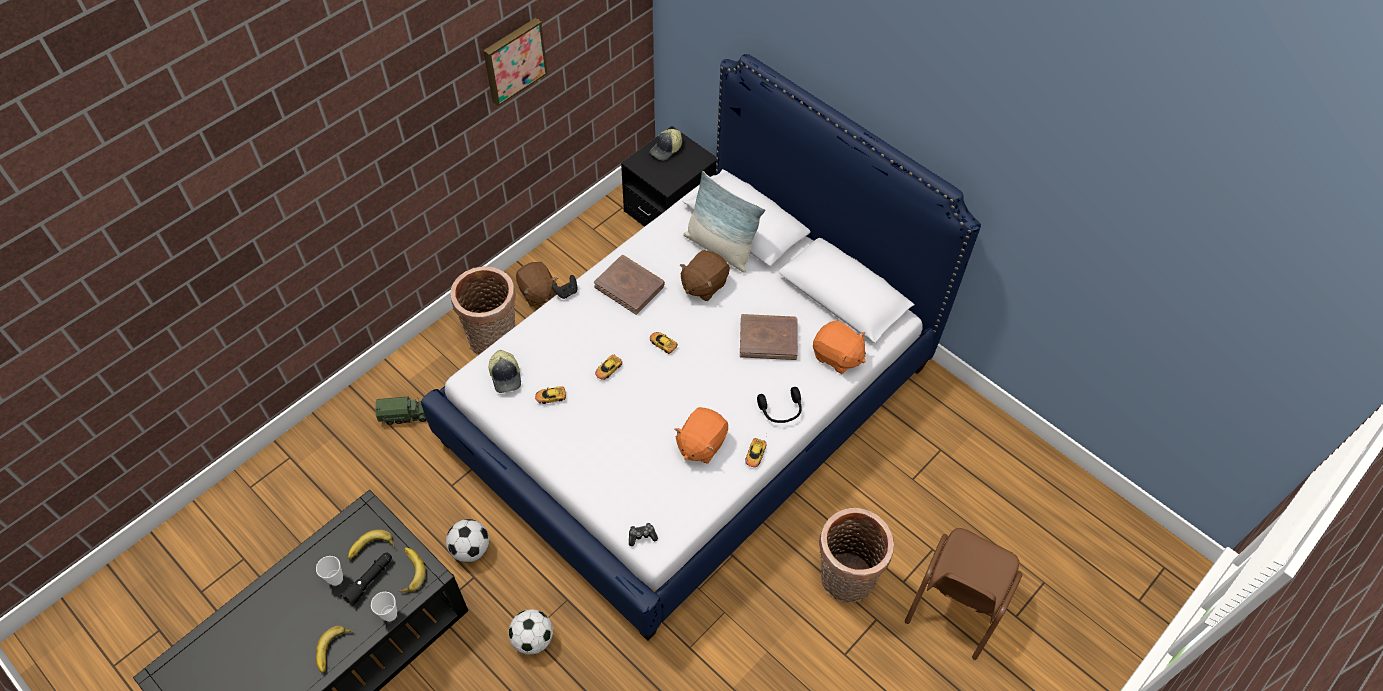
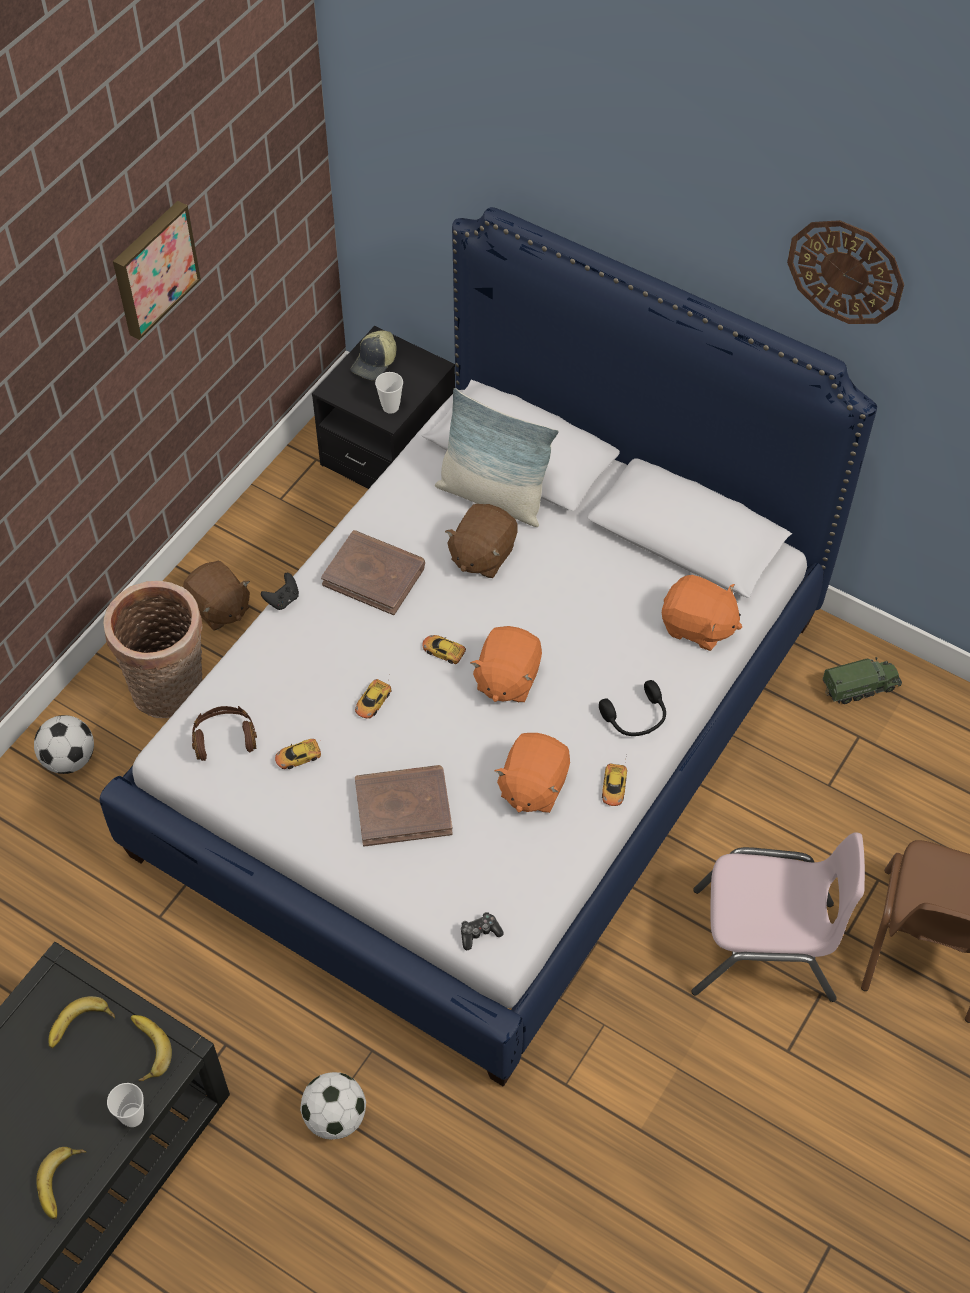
camera: 10 degrees left, 0 degrees up
(336, 579) = (38, 1081): cup -> cup (390, 407)
(370, 580) = (90, 1073): black flashlight -> none
(406, 415) = (64, 825): toy truck -> toy truck (860, 687)
(470, 549) = (211, 1004): football -> football (69, 759)
(506, 376) = (224, 738): cap -> brown headphones
(700, 369) = (506, 679): none -> orange plush toy
(768, 338) = (593, 617): brown book -> brown book (403, 807)
(844, 580) = (764, 947): basket -> pink chair
(970, 128) = (846, 271): none -> wall clock

